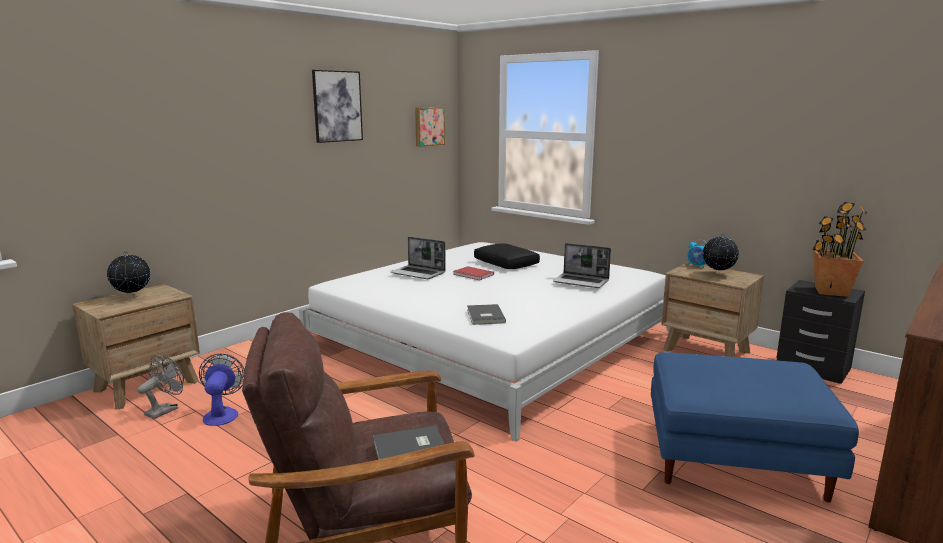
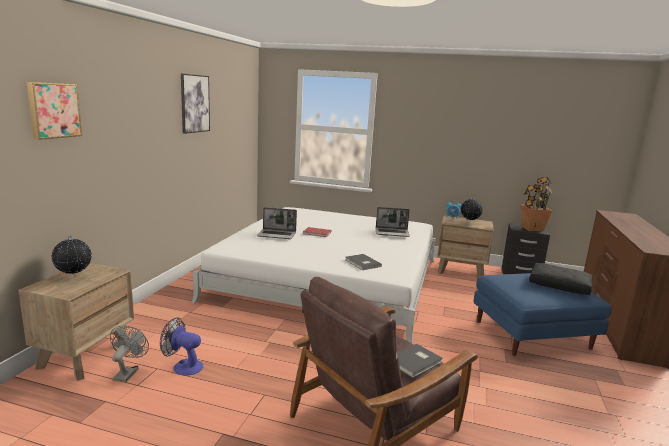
camera: 25 degrees left, 0 degrees up
(222, 413) = (183, 366): fan -> fan turned 45 degrees counterclockwise
(428, 126) = (244, 119): picture -> picture (53, 110)
(507, 263) = (327, 223): black pillow -> black pillow (560, 285)

